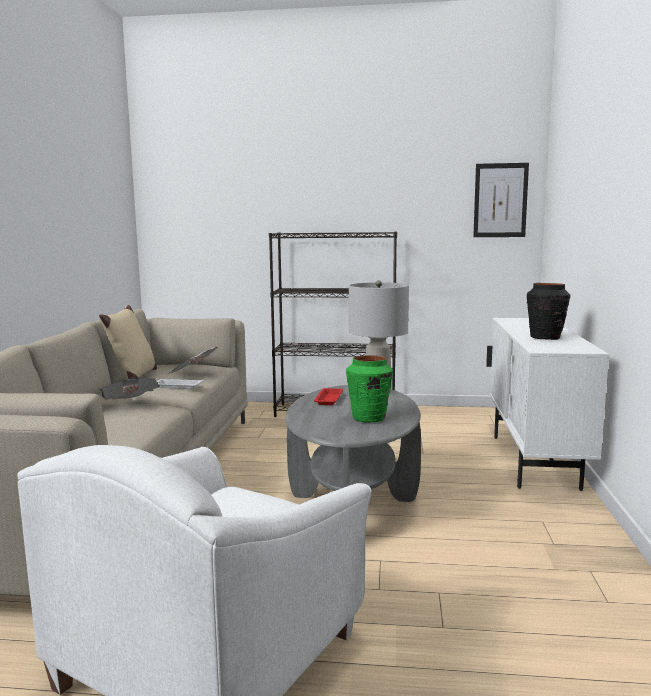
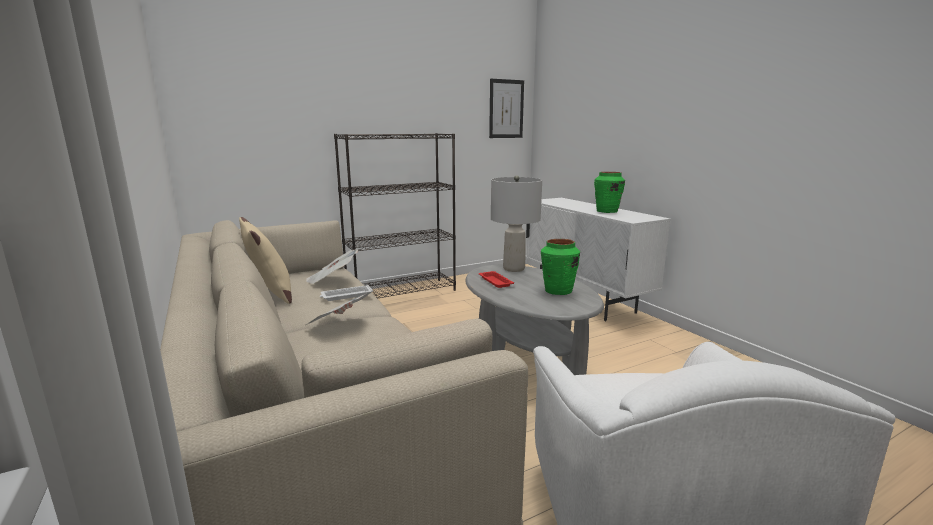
camera: 35 degrees left, 5 degrees up
(545, 338) = (607, 211): black vase -> green vase

